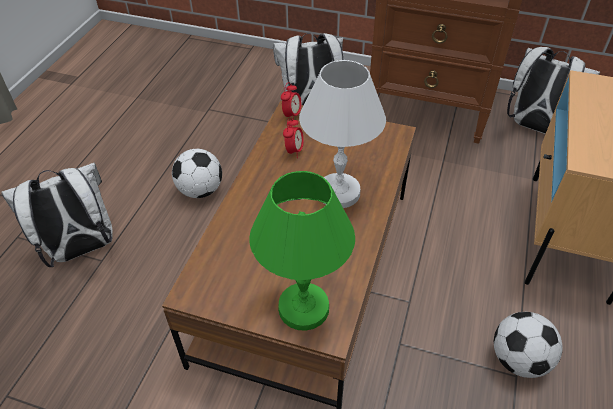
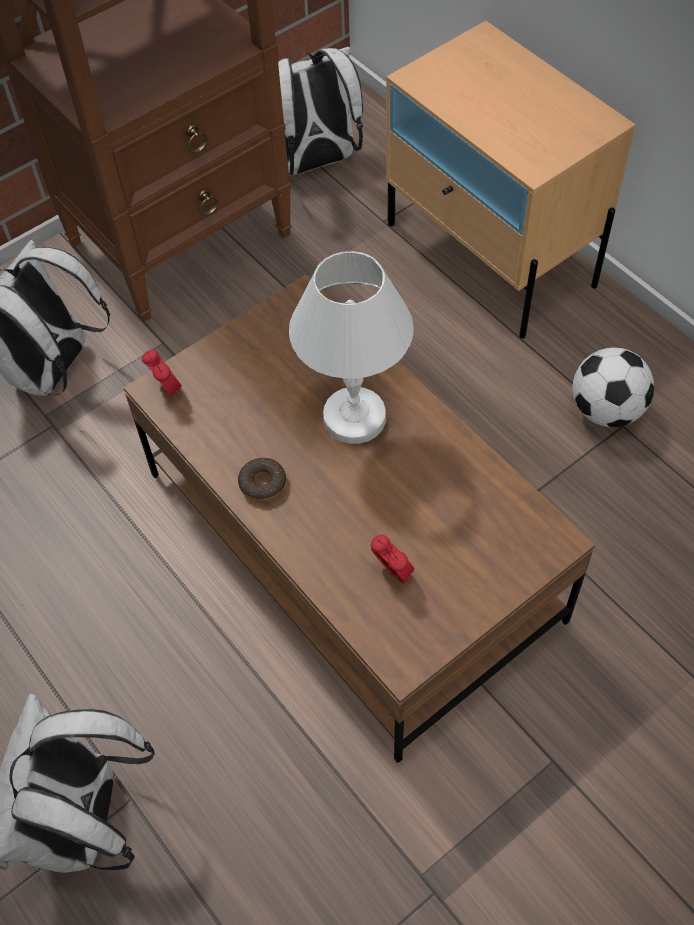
camera: 55 degrees left, 10 degrees up
(200, 190) = (98, 601): football -> none
(263, 177) = (262, 483): none -> donut
(294, 151) = (241, 425): alarm clock -> alarm clock (392, 573)
(304, 308) = (505, 547): green table lamp -> none

